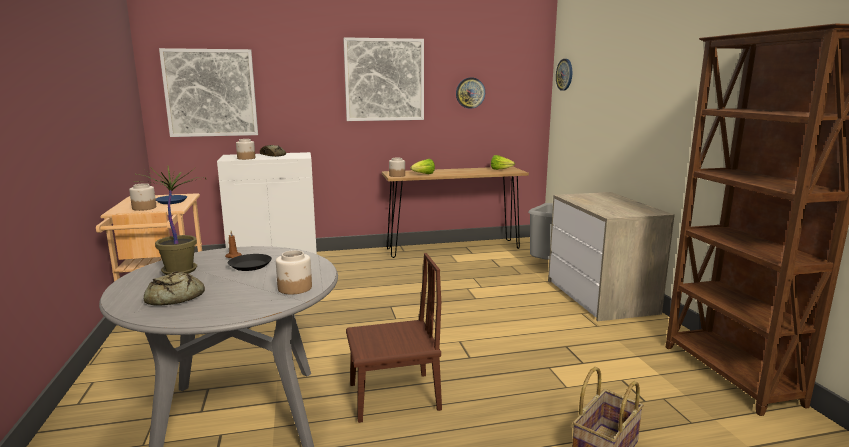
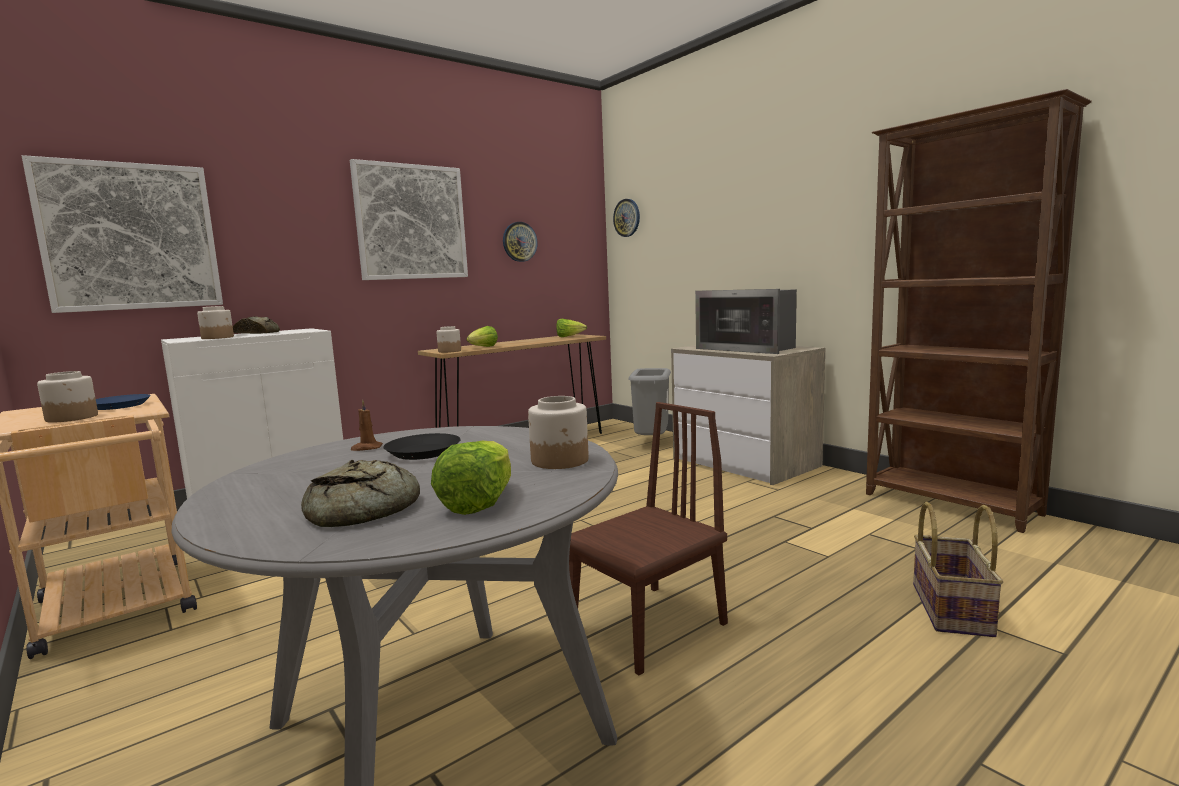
camera: 25 degrees left, 5 degrees down
(181, 270) = (300, 477): potted plant -> none
(218, 306) = (479, 503): none -> lettuce
(609, 205) = (749, 348): none -> microwave

